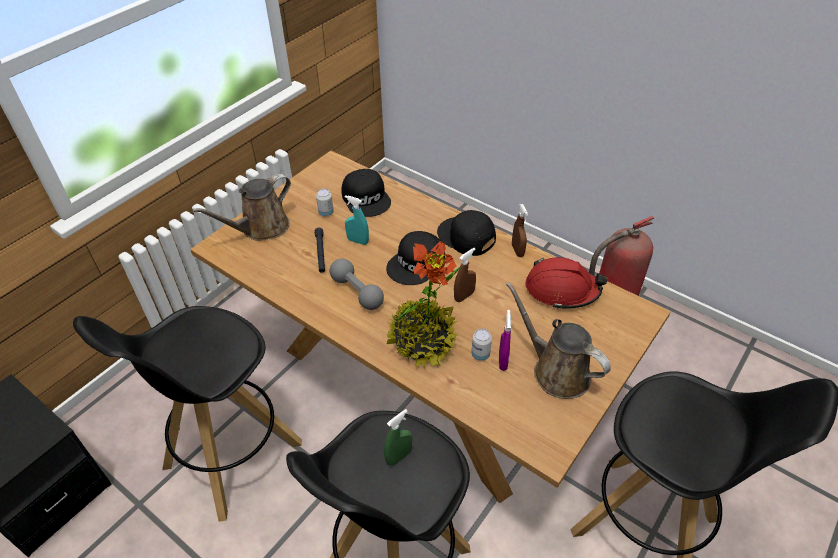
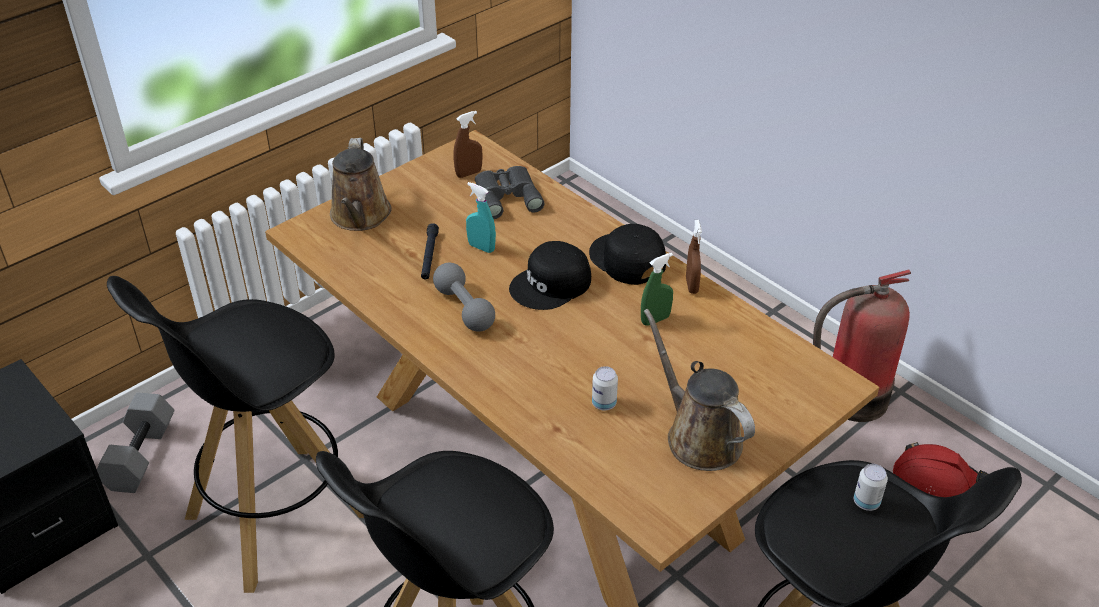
camera: 10 degrees right, 5 degrees down
(118, 423) = (139, 455): none -> grey dumbbell
(261, 228) = (360, 216): brown watering can -> brown watering can turned 60 degrees counterclockwise
(326, 213) = (448, 208): can -> can (866, 502)
(367, 198) = (507, 196): black cap -> grey binoculars
(399, 456) = (467, 504): green spray bottle -> green spray bottle (655, 319)
(422, 341) = (533, 378): potted plant -> none
(464, 296) = (603, 331): brown spray bottle -> brown spray bottle (469, 173)
(503, 361) = (631, 415): purple spray bottle -> none
(562, 290) = (737, 341): red hard hat -> red hard hat (935, 483)

